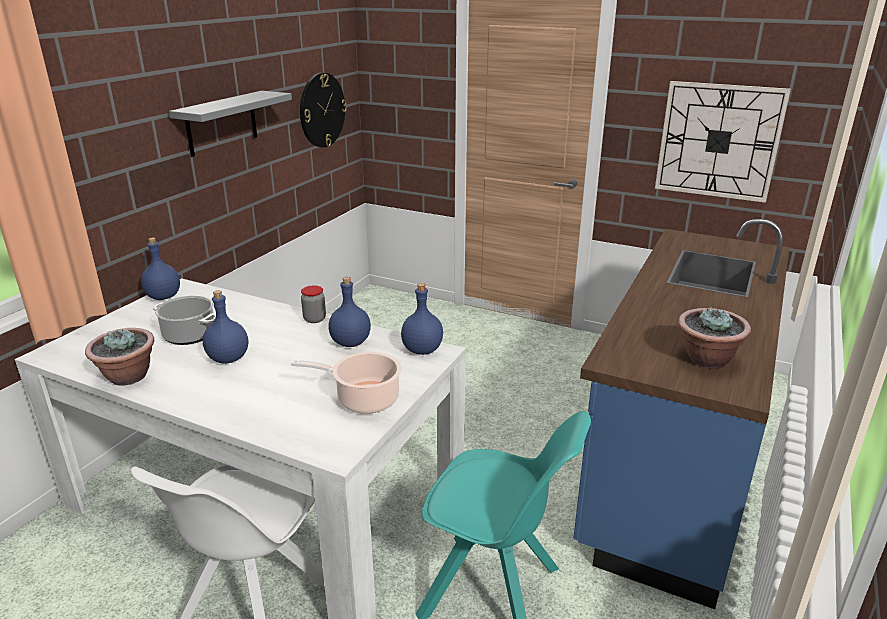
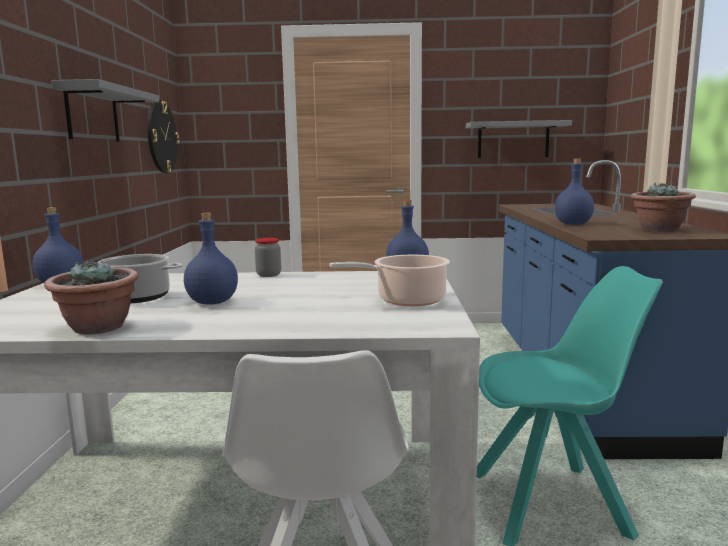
camera: 25 degrees left, 15 degrees down
(351, 343) = (332, 280): blue bottle -> blue bottle (573, 224)
(718, 141) = (513, 140): wall clock -> grey shelf

